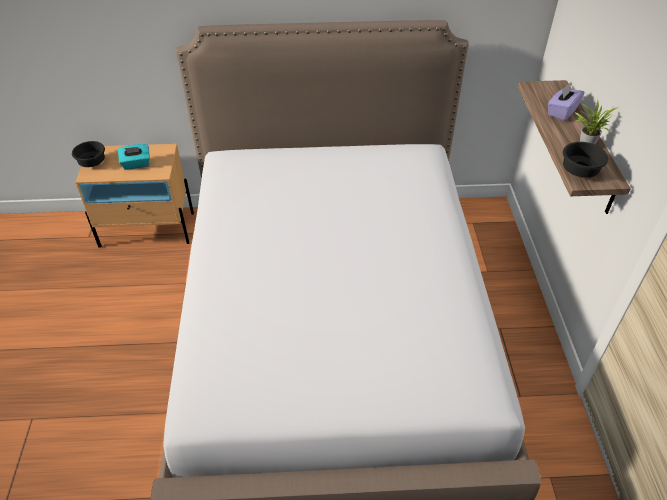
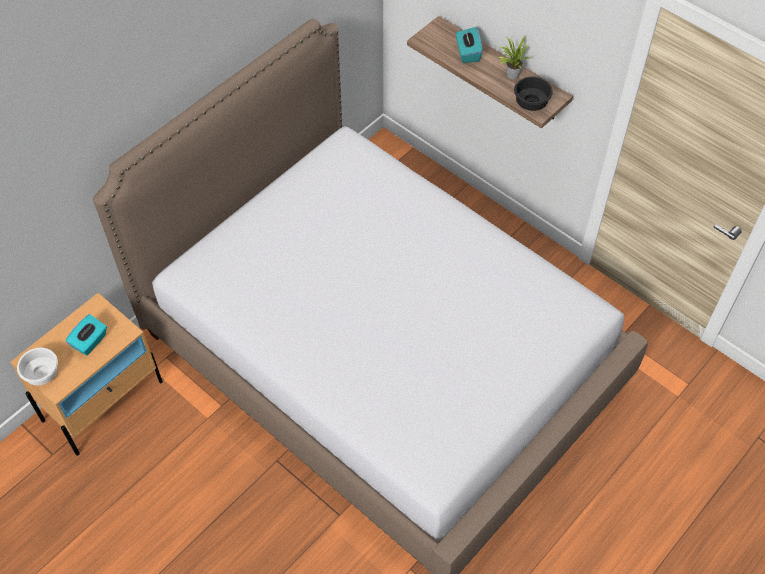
camera: 45 degrees left, 10 degrees up
(91, 163) = (42, 375): black bowl -> white bowl
(561, 112) = (467, 53): purple tissue box -> turquoise tissue box

